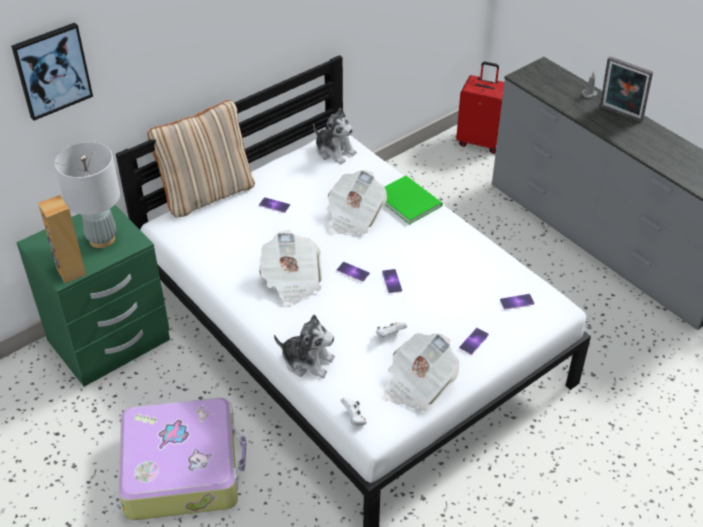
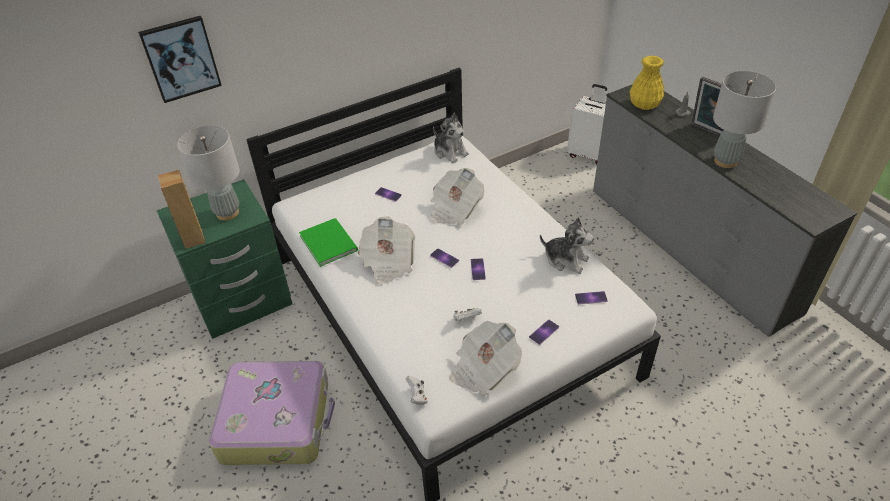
camera: 10 degrees right, 0 degrees up
(207, 193) = (333, 181): beige pillow -> none
(307, 361) = (386, 337): plush toy -> plush toy (565, 259)
(407, 199) = (506, 197): green book -> green book (329, 241)
(480, 141) = (588, 154): red suitcase -> white suitcase
(547, 87) = (644, 105): none -> yellow vase
(640, 146) = (725, 161): none -> grey table lamp

